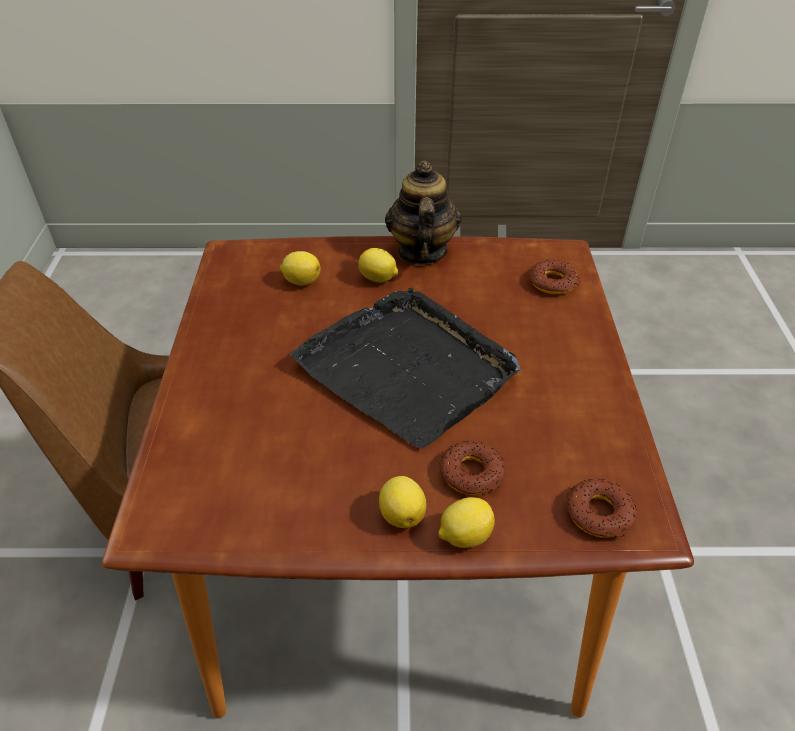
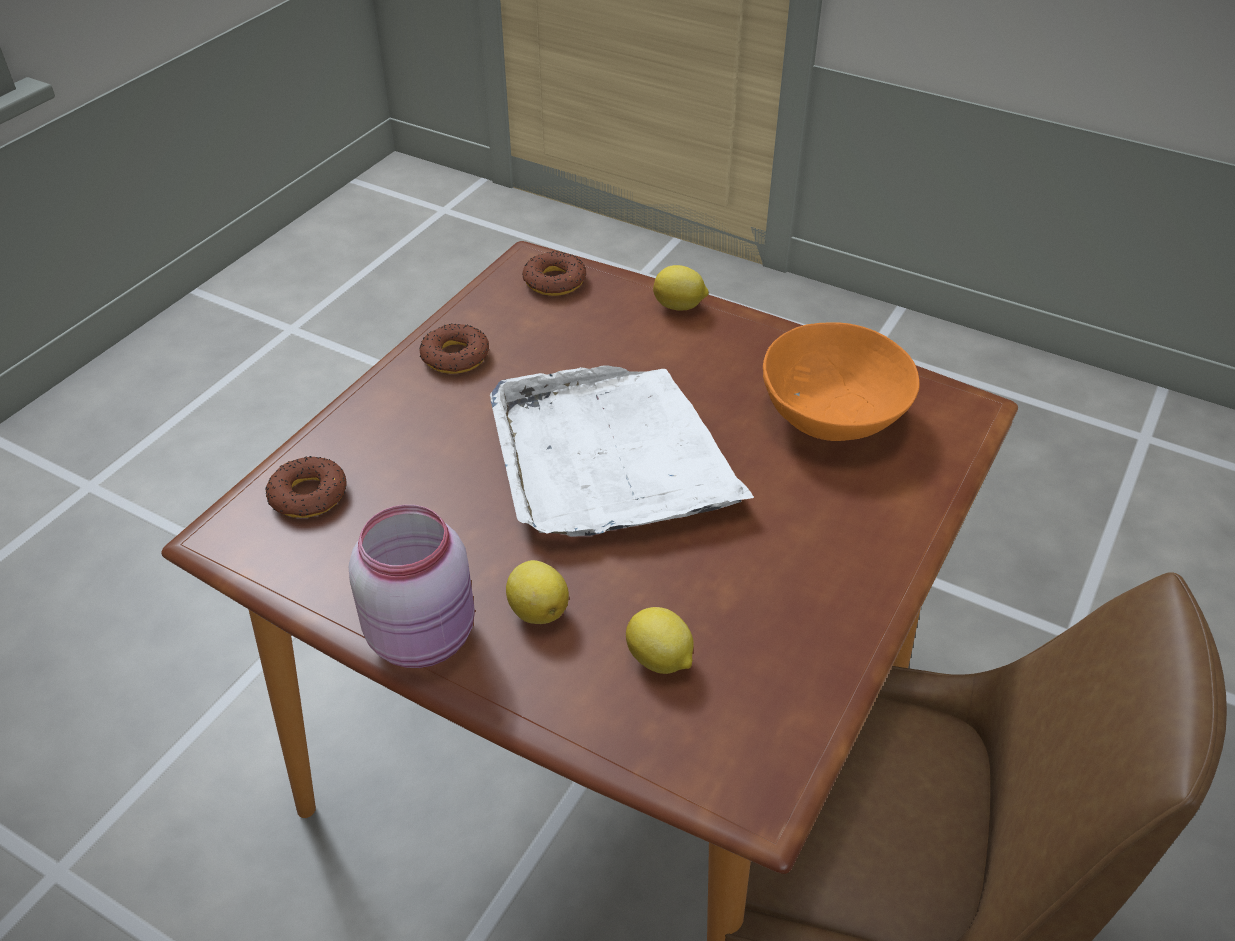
camera: 150 degrees left, 0 degrees up
(266, 470) = (833, 415): none -> orange bowl
(402, 514) = (721, 337): lemon -> none
(408, 369) = (609, 457): black tray -> white tray
(421, 252) = (425, 635): teapot -> pink jar
(471, 473) = (632, 342): donut -> donut (455, 356)

